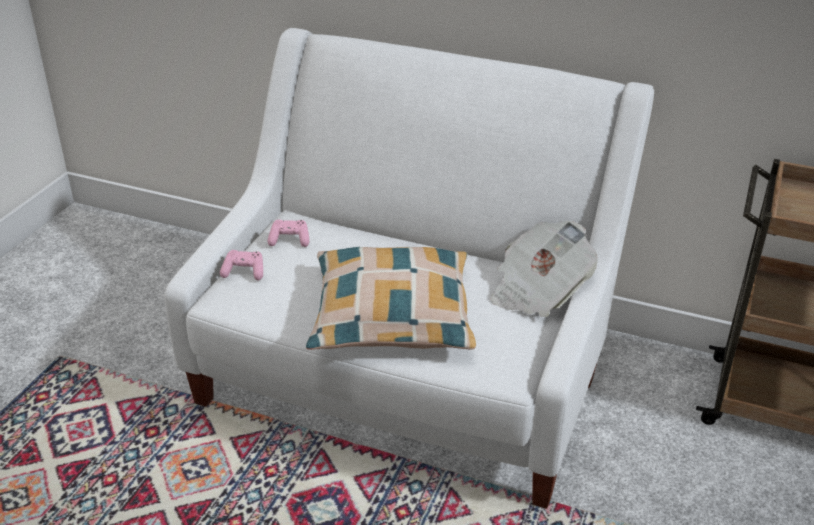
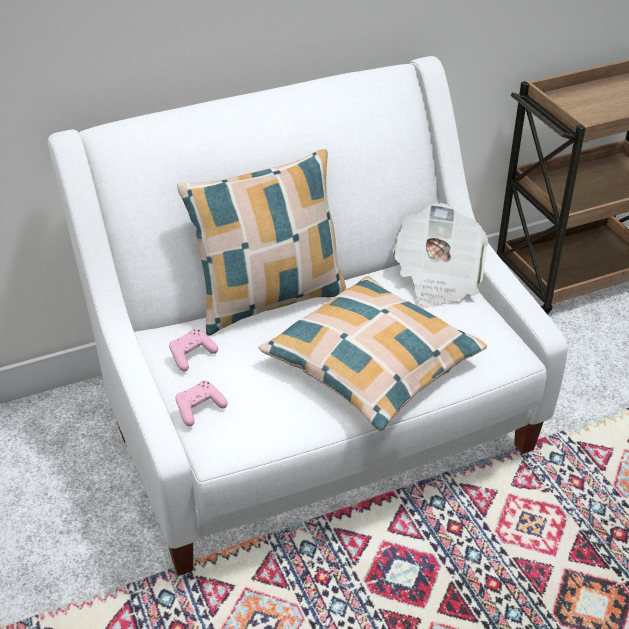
camera: 45 degrees left, 5 degrees up
(391, 237) = (269, 300): none -> pillow

